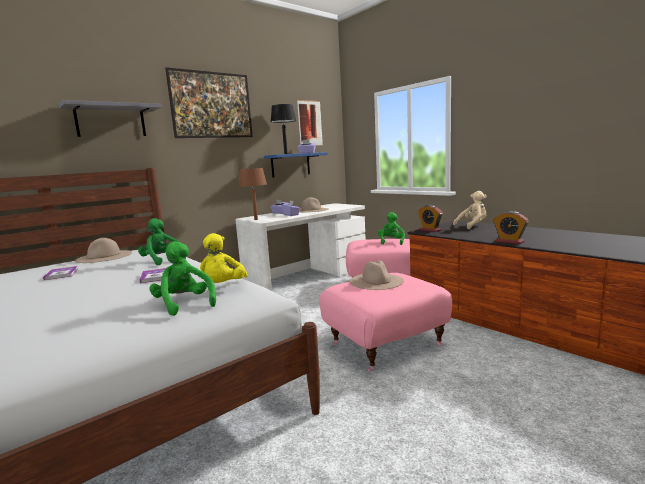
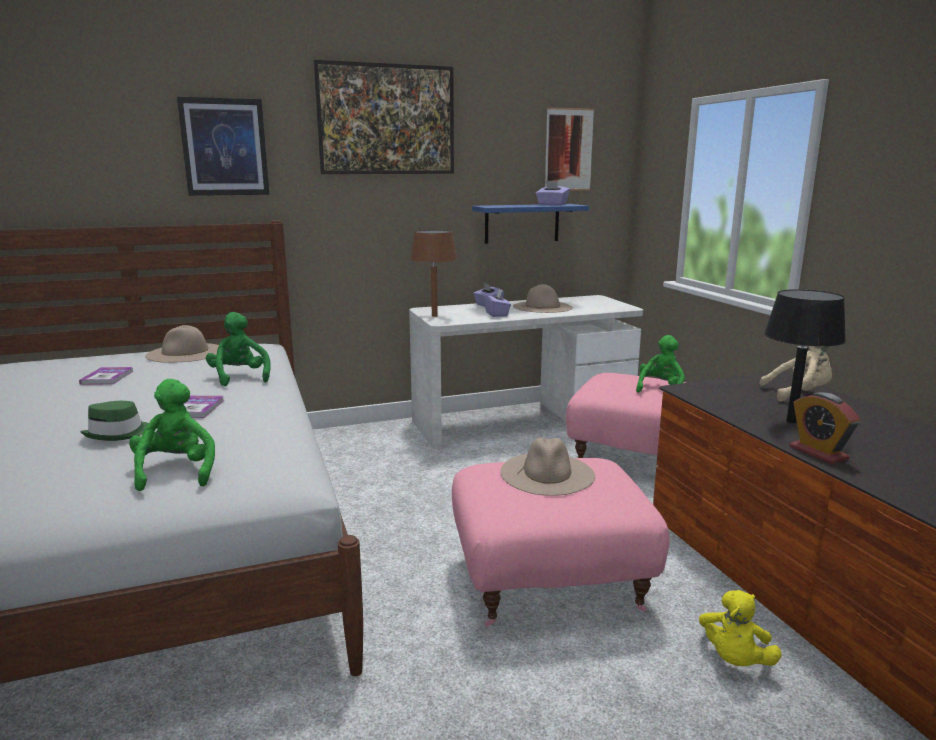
camera: 20 degrees right, 5 degrees up
(111, 121) = (224, 147): grey shelf -> picture
(116, 295) = (119, 433): none -> green hat
(223, 286) = (254, 449): yellow plush toy -> yellow plush toy (734, 660)
(285, 154) = (508, 206): black table lamp -> black table lamp (791, 421)
(430, 230) = (704, 389): alarm clock -> none

